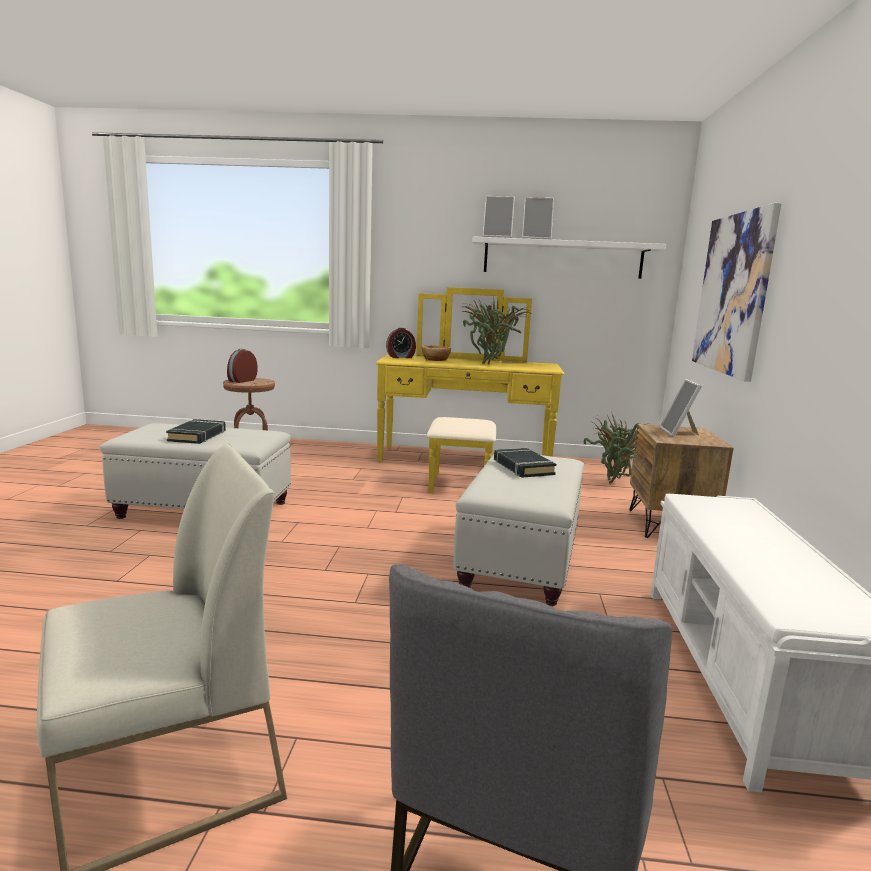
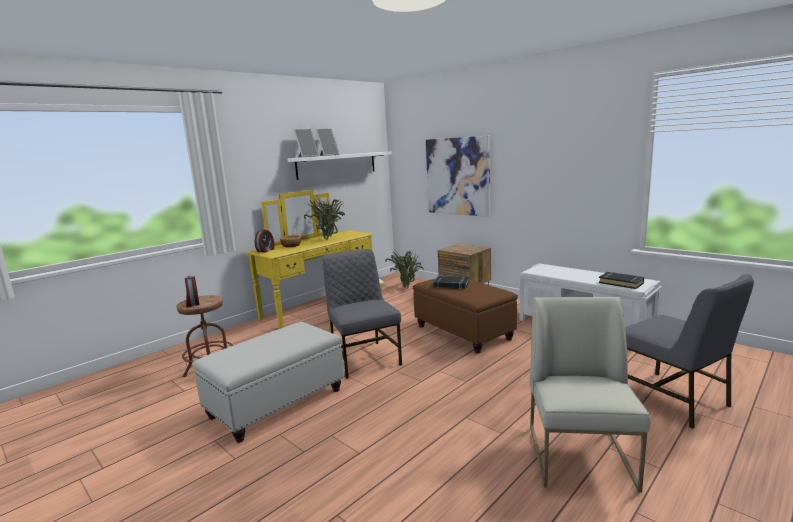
camera: 50 degrees left, 0 degrees up
(197, 436) = (271, 346): black book -> black book (621, 283)
(353, 519) = (364, 358): none -> grey chair
(520, 558) = (462, 332): white ottoman -> brown ottoman
(679, 432) = (461, 248): picture frame -> none

